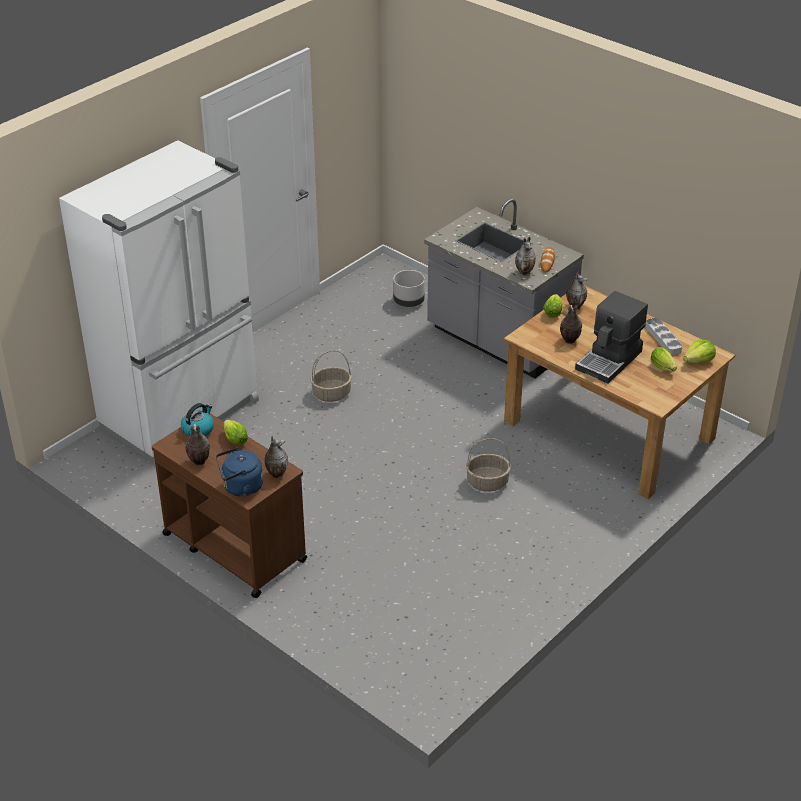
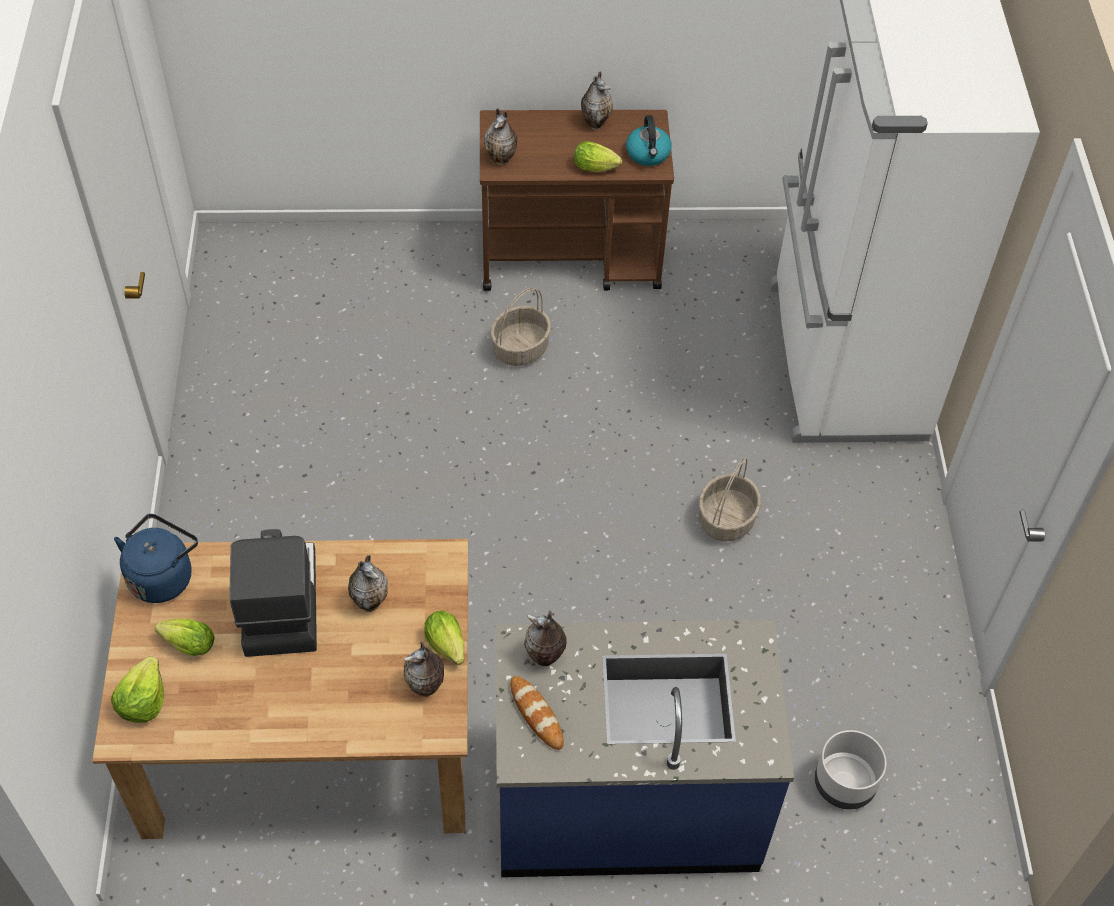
camera: 135 degrees right, 15 degrees up
(240, 487) = (517, 125): blue kettle -> blue kettle (163, 575)
(487, 482) = (392, 524): basket -> basket (520, 348)
(498, 341) = (626, 801): grey counter -> blue counter
(663, 339) = (232, 712): grey tray -> none

